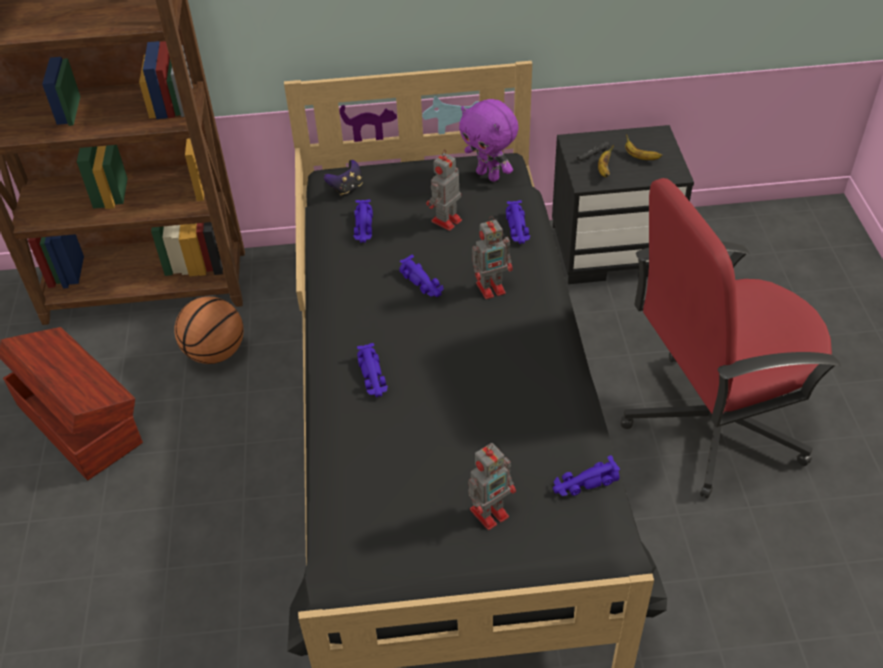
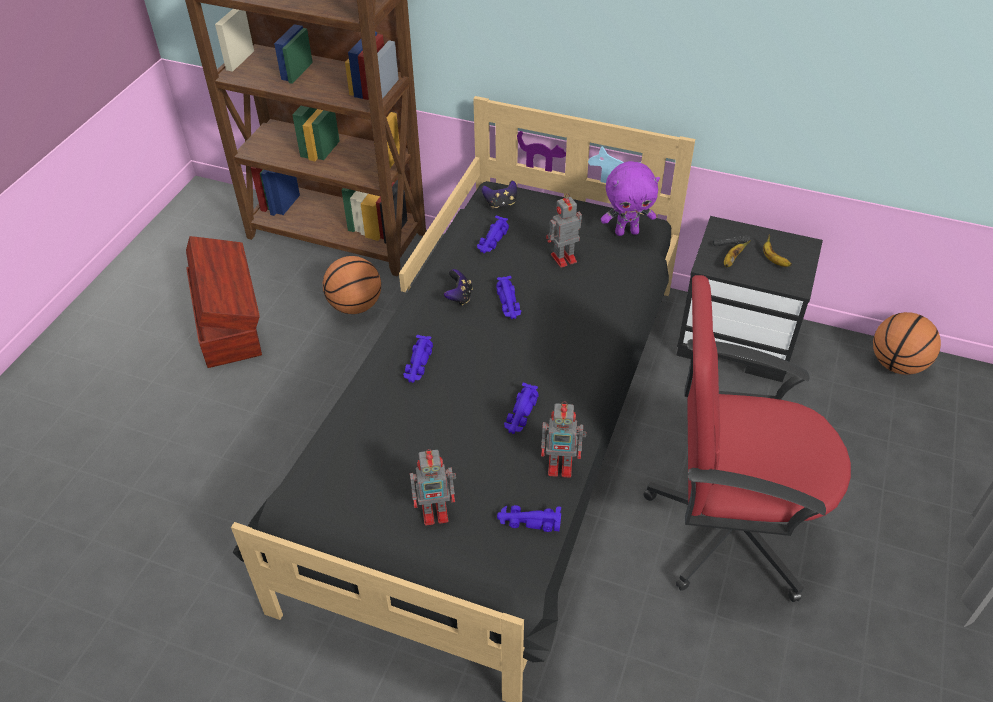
camera: 25 degrees right, 0 degrees up
(368, 294) = (459, 297): none -> game controller
(489, 175) = (627, 232): purple plush toy -> purple plush toy turned 75 degrees counterclockwise
(492, 287) = (563, 328): toy robot -> toy robot (562, 465)
(517, 228) = (619, 286): purple toy car -> purple toy car (520, 414)
(760, 222) = (897, 364): none -> basketball

